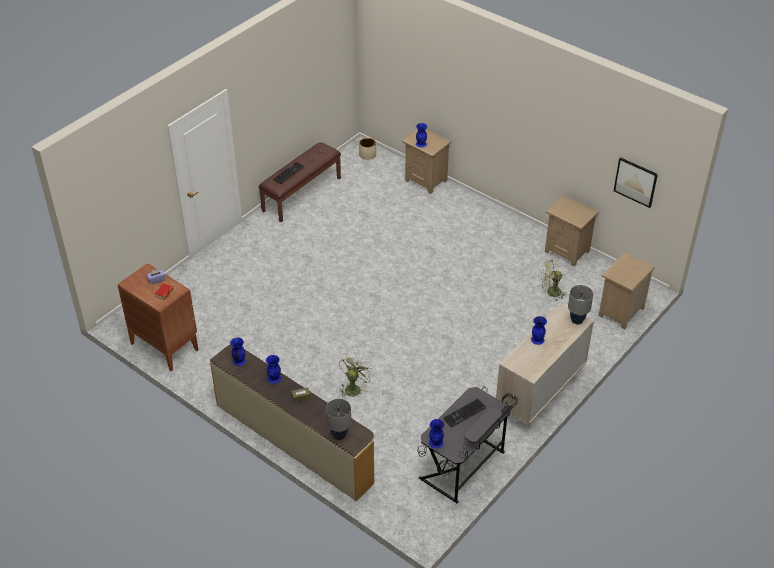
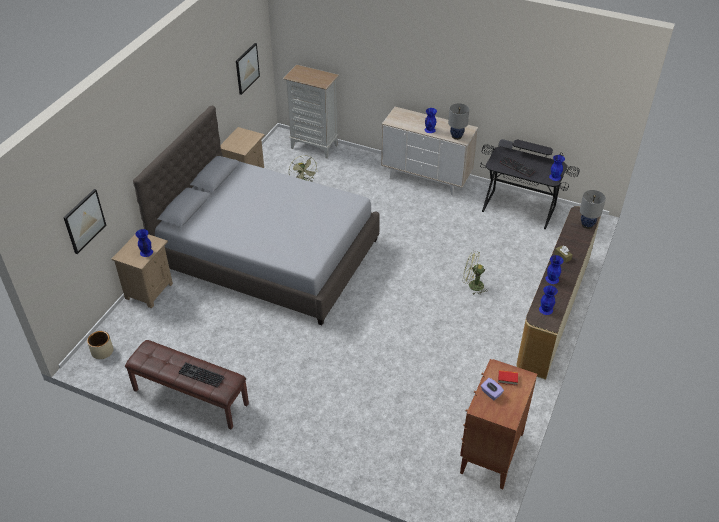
camera: 105 degrees left, 0 degrees up
(410, 76) = (84, 221): none -> picture
(450, 253) = (267, 253): none -> grey bed
(577, 320) = (398, 113): grey table lamp -> grey table lamp (456, 136)
(619, 312) = (314, 147): beige nightstand -> white dresser

